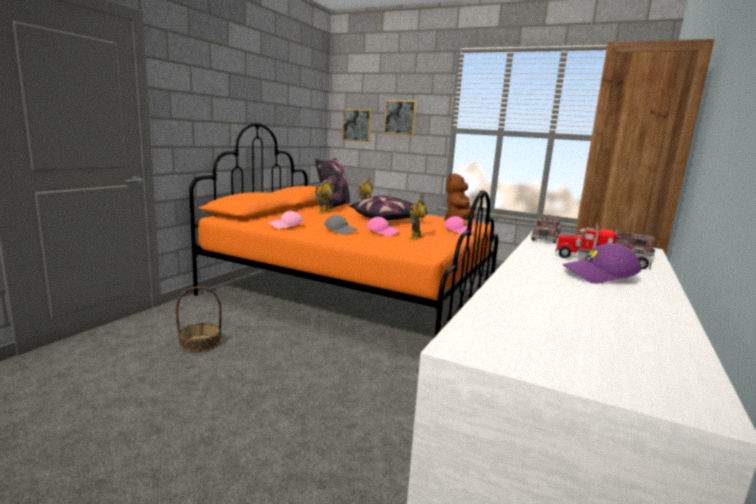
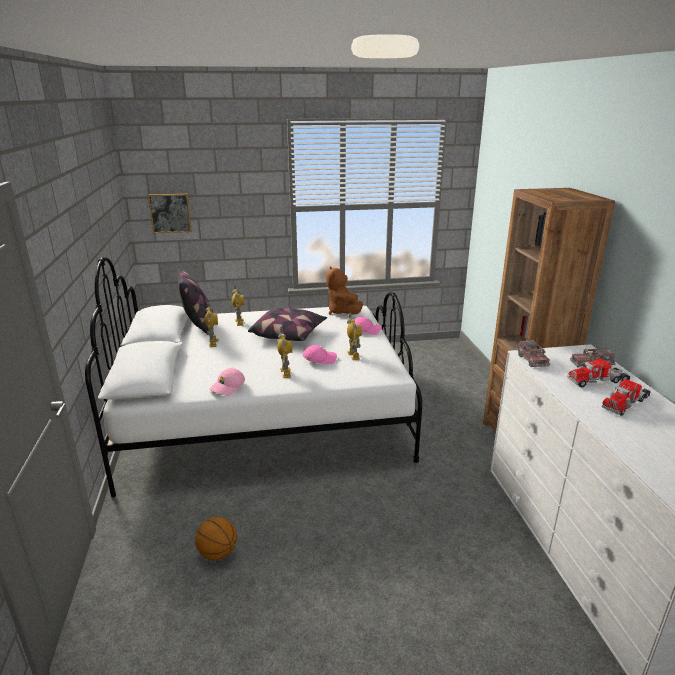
camera: 35 degrees left, 10 degrees up
(200, 343) = (217, 553): basket -> basketball
(341, 231) = (285, 373): grey cap -> toy robot
(352, 293) = (266, 417): orange bed -> white bed
(400, 117) = (227, 199): picture -> none
(599, 276) = (625, 403): purple cap -> toy truck

